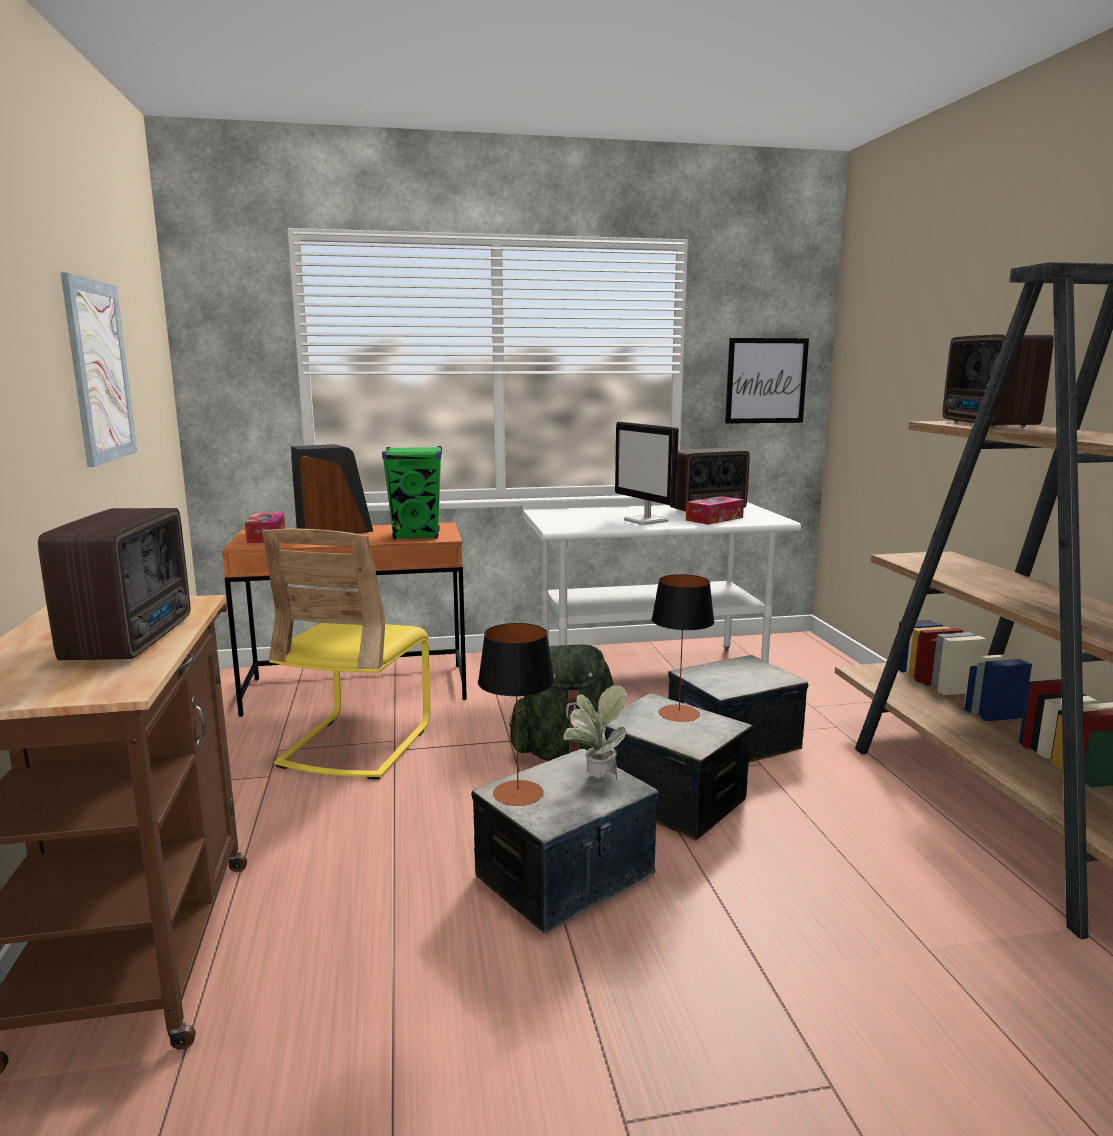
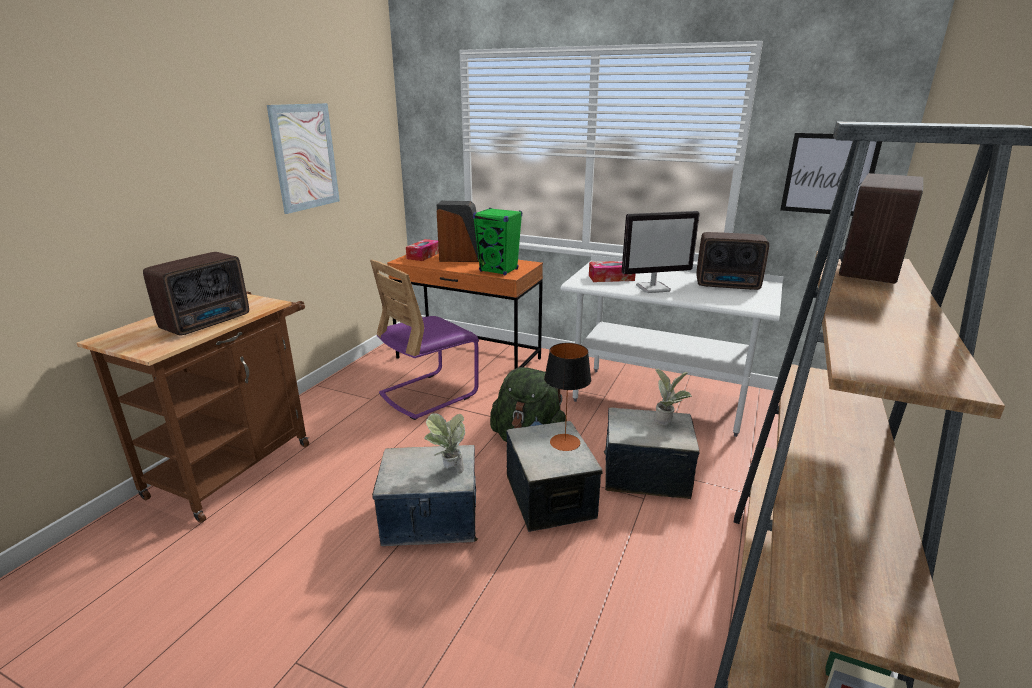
camera: 35 degrees right, 10 degrees up
(356, 744) = (428, 394): yellow chair -> purple chair
(517, 793) = (400, 460): table lamp -> none
(646, 521) = (653, 288): monitor -> monitor turned 105 degrees counterclockwise
(714, 519) = (711, 296): tissue box -> tissue box (611, 278)
(742, 666) = (667, 421): none -> potted plant

